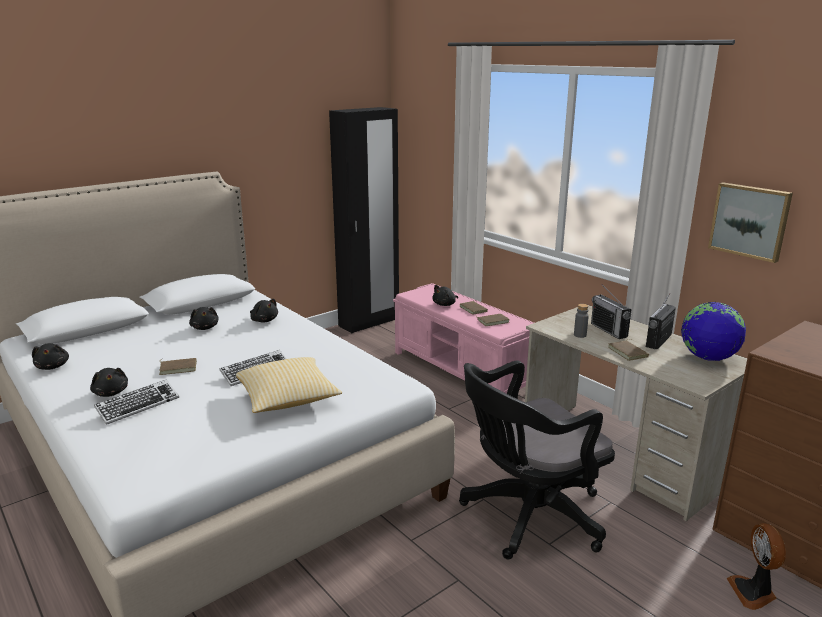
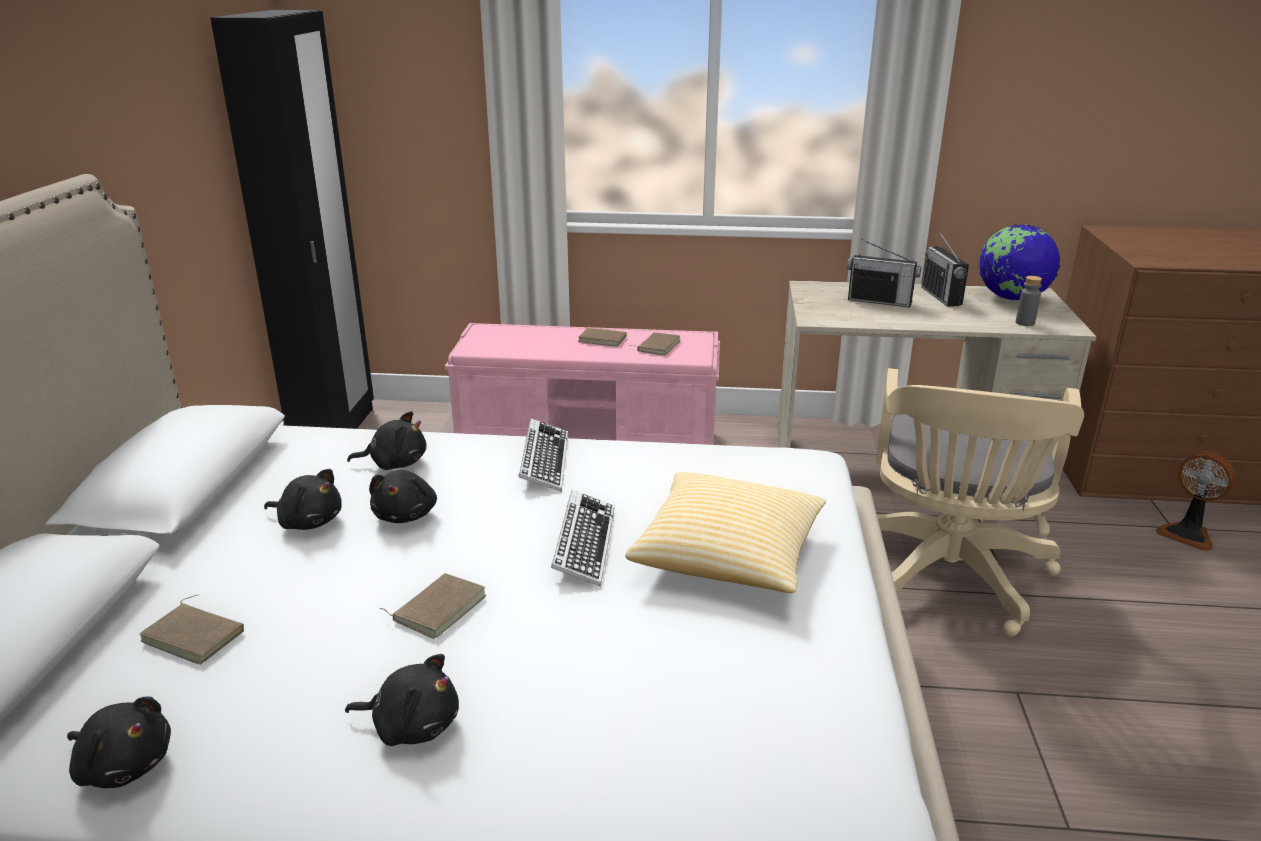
camera: 45 degrees left, 5 degrees up
(138, 406) = (536, 709): keyboard -> keyboard (544, 461)
(445, 304) = (553, 346): black plush toy -> black plush toy (406, 515)
(527, 516) = (948, 578): black office chair -> beige office chair
(580, 335) = (869, 316): grey bottle -> grey bottle (1025, 323)
(629, 352) = (949, 318): brown book -> brown book (196, 635)
(750, 221) = (1007, 116): picture -> none

